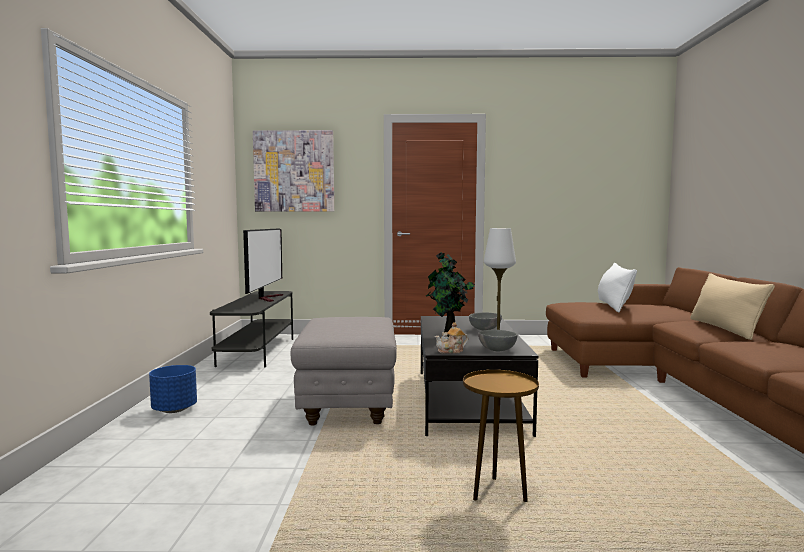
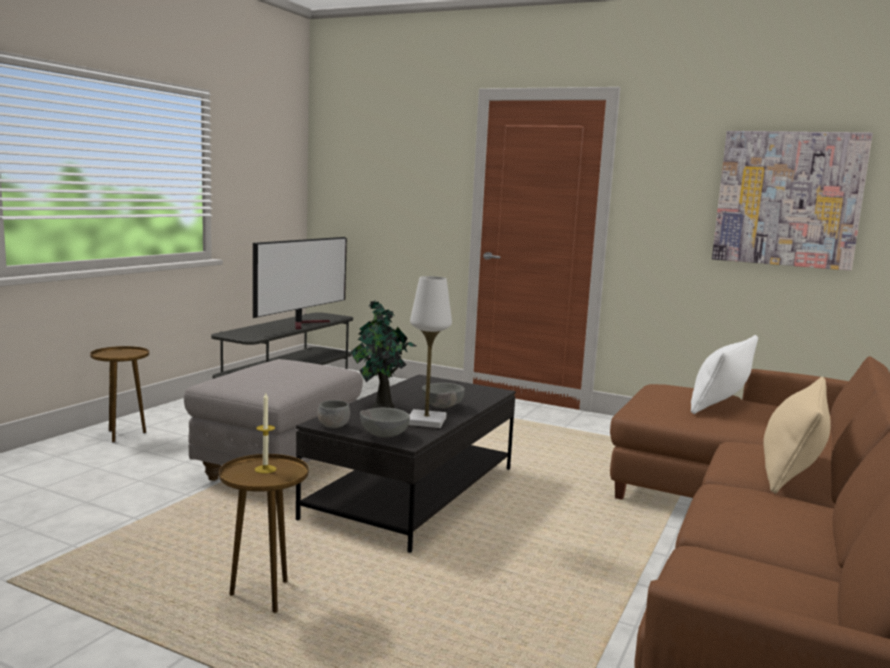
camera: 25 degrees right, 5 degrees up
(174, 409) = (123, 435): blue planter -> brown side table
(294, 171) = (369, 164): picture -> picture (788, 199)
(451, 351) = (333, 426): teapot -> grey bowl
(494, 381) = (265, 469): none -> candle

